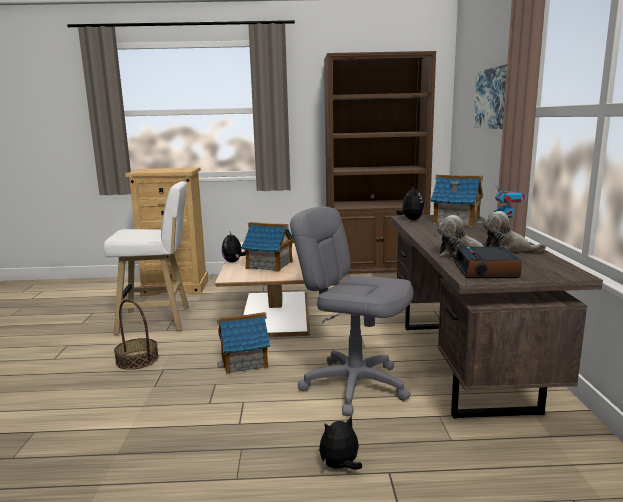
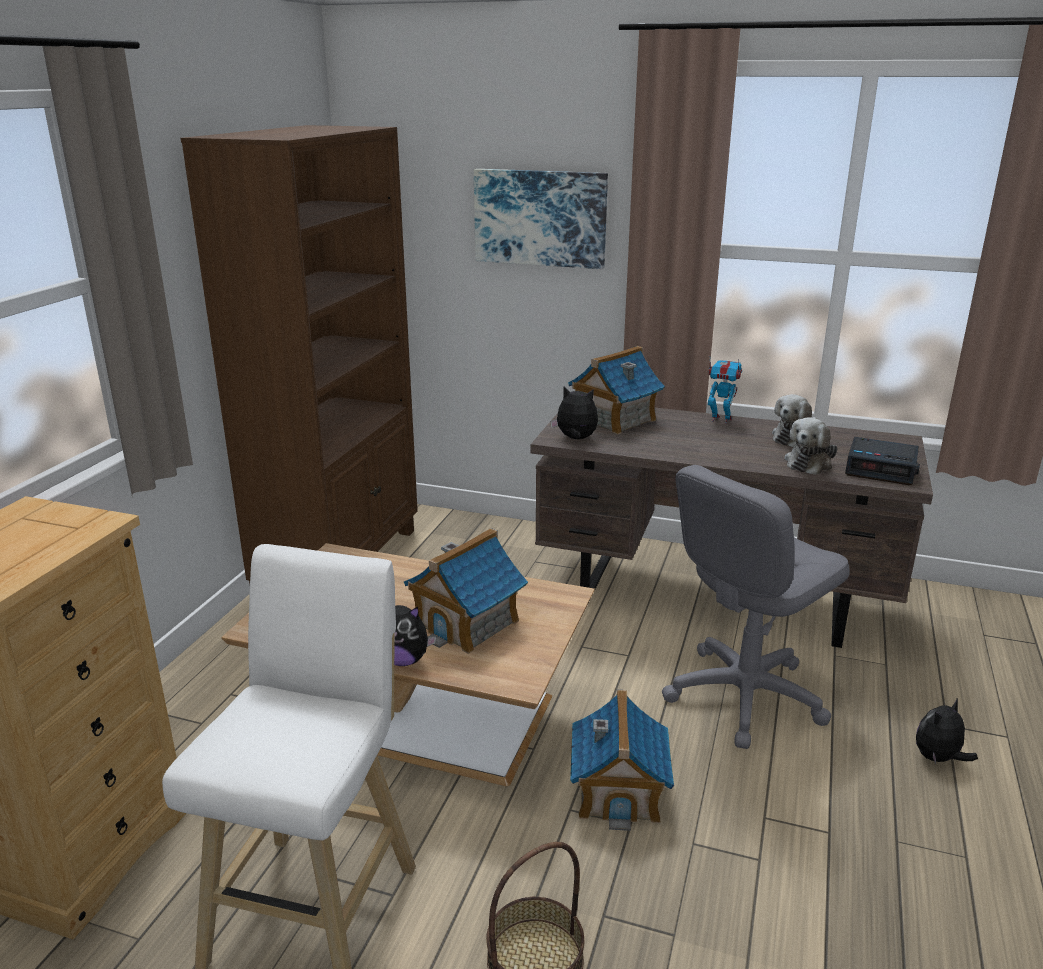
camera: 70 degrees left, 10 degrees up
(340, 467) = (938, 758): plush toy -> plush toy turned 60 degrees clockwise

